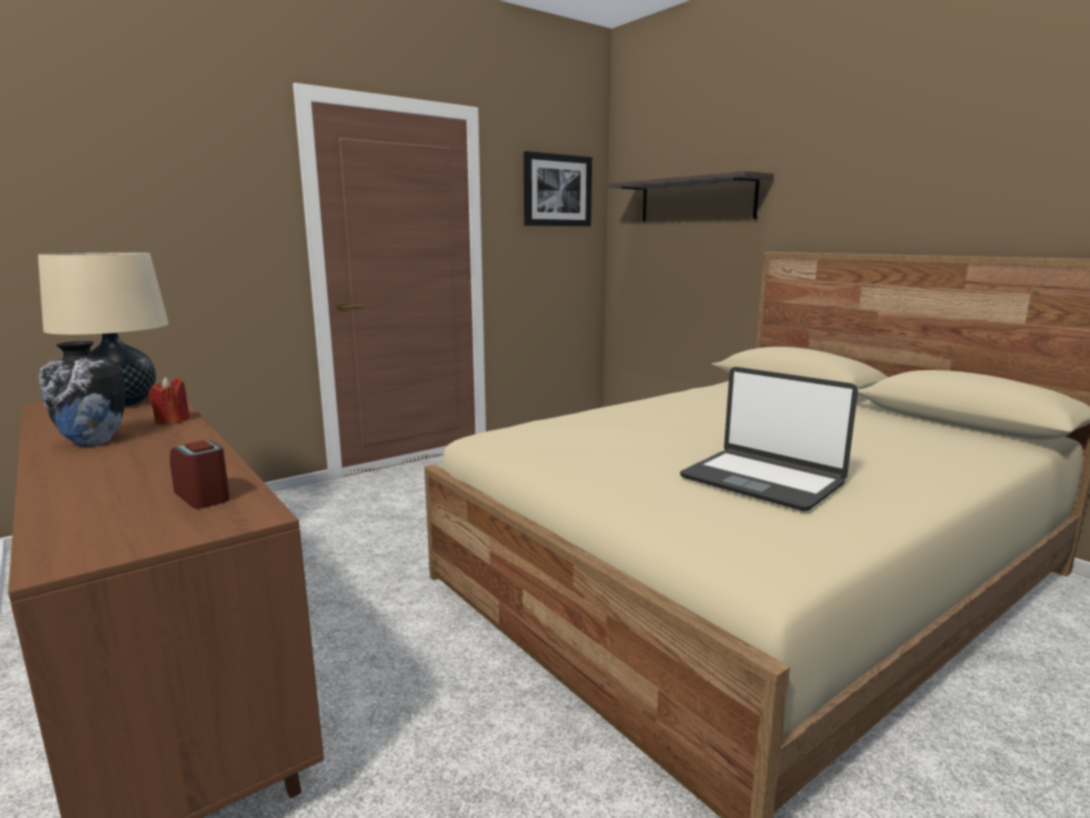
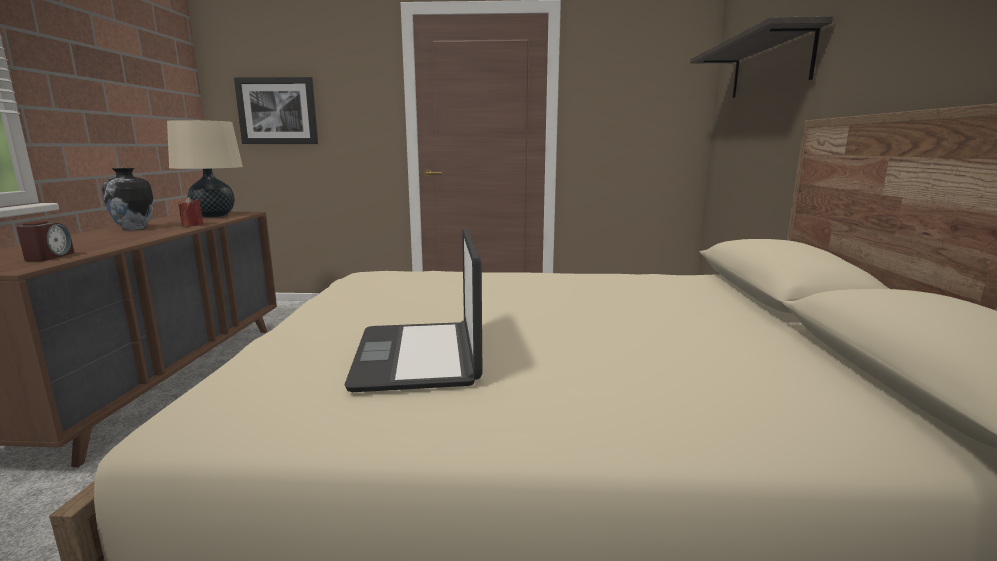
camera: 40 degrees right, 0 degrees up
(557, 190) = (648, 71): picture -> picture (277, 111)

